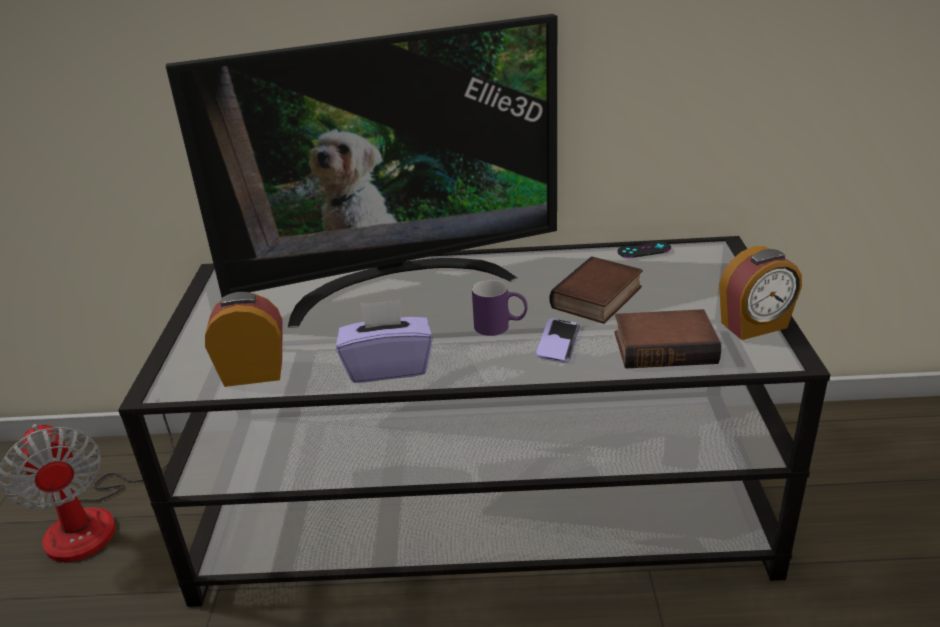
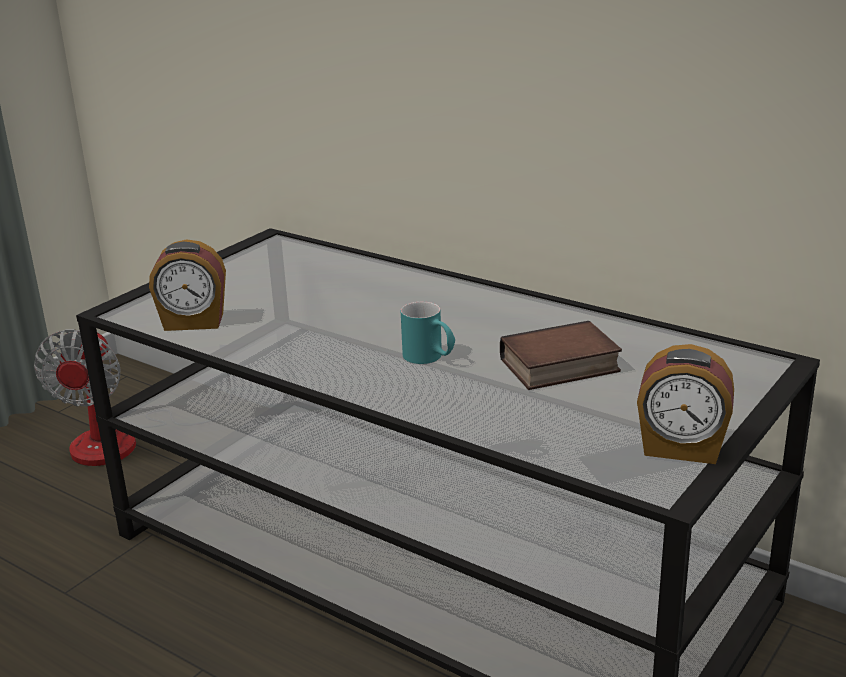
camera: 35 degrees right, 5 degrees down
(254, 372) = (193, 322): alarm clock -> alarm clock turned 150 degrees clockwise
(388, 367) = (292, 355): purple tissue box -> none
(396, 284) = (396, 292): television -> none
(500, 327) = (430, 358): purple mug -> turquoise mug
(558, 342) = (460, 390): phone -> none
(644, 250) = (680, 338): black game controller -> none
(665, 346) = (557, 431): book -> none

